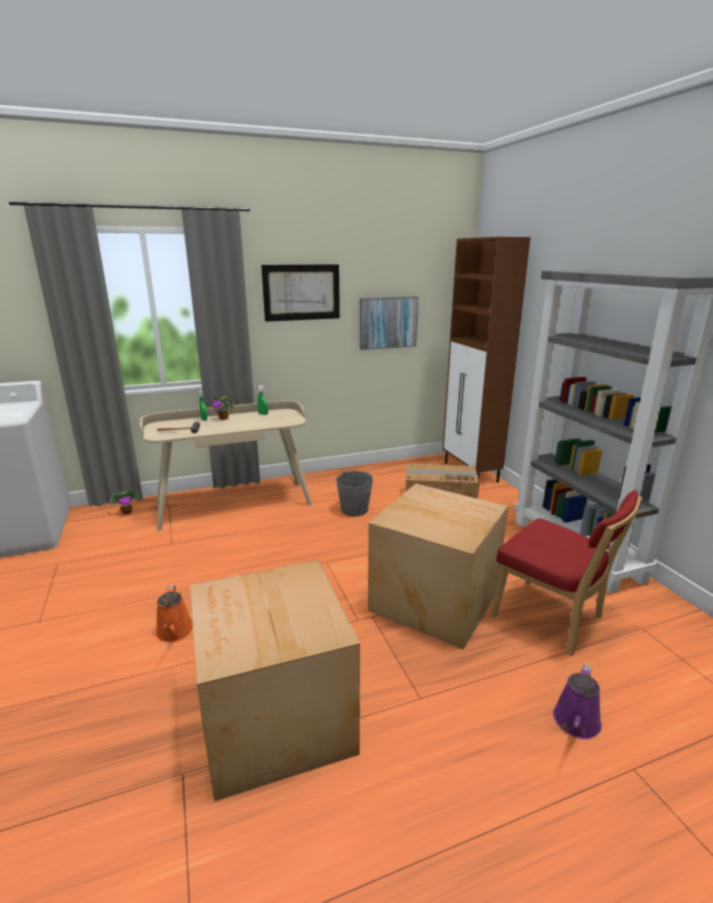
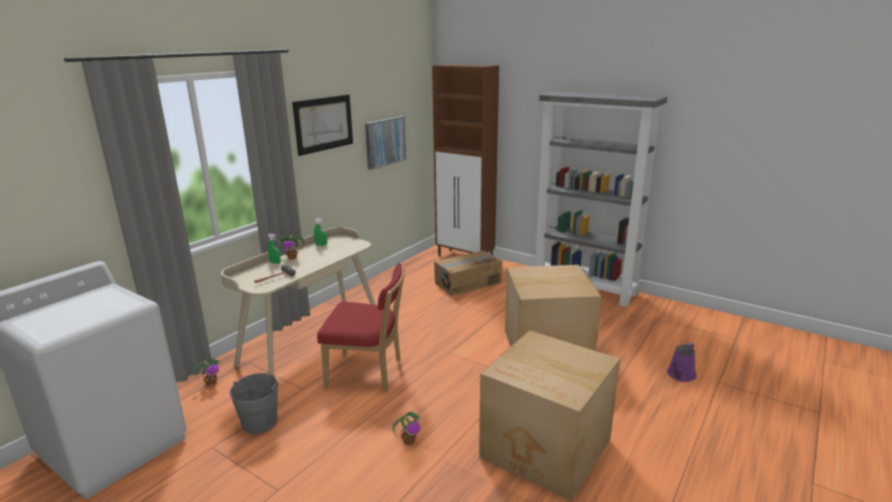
camera: 35 degrees left, 0 degrees up
(174, 632) = (409, 441): orange watering can -> potted plant
(354, 510) = (419, 310): grey bucket -> grey bucket (260, 422)
(552, 619) = (616, 332): red chair -> red chair (368, 373)
(576, 723) = (680, 375): purple watering can -> purple watering can turned 45 degrees clockwise

